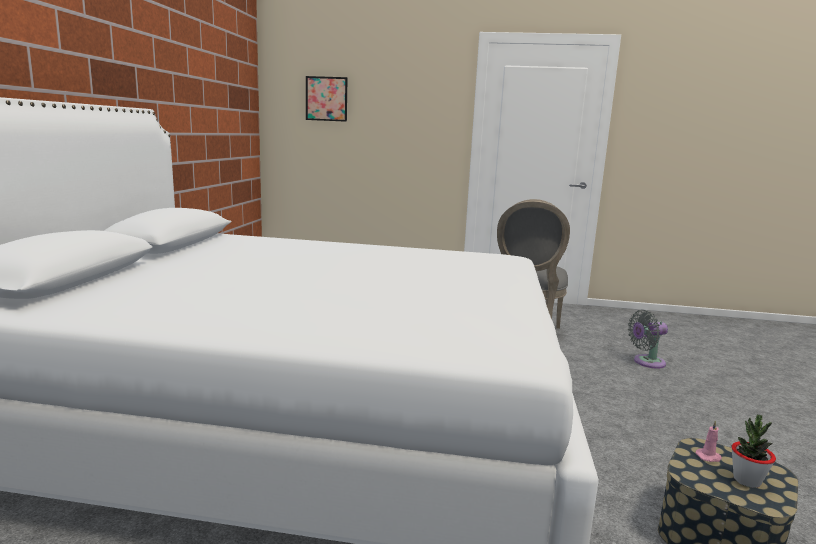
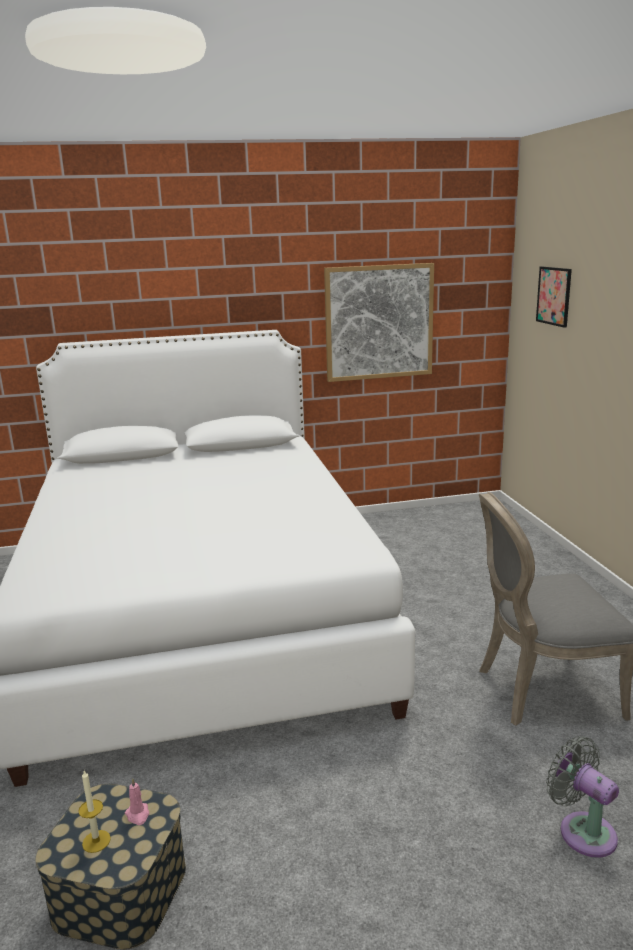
camera: 70 degrees right, 5 degrees up
(201, 113) = (379, 322): none -> picture
(746, 481) = (96, 841): potted plant -> candle

